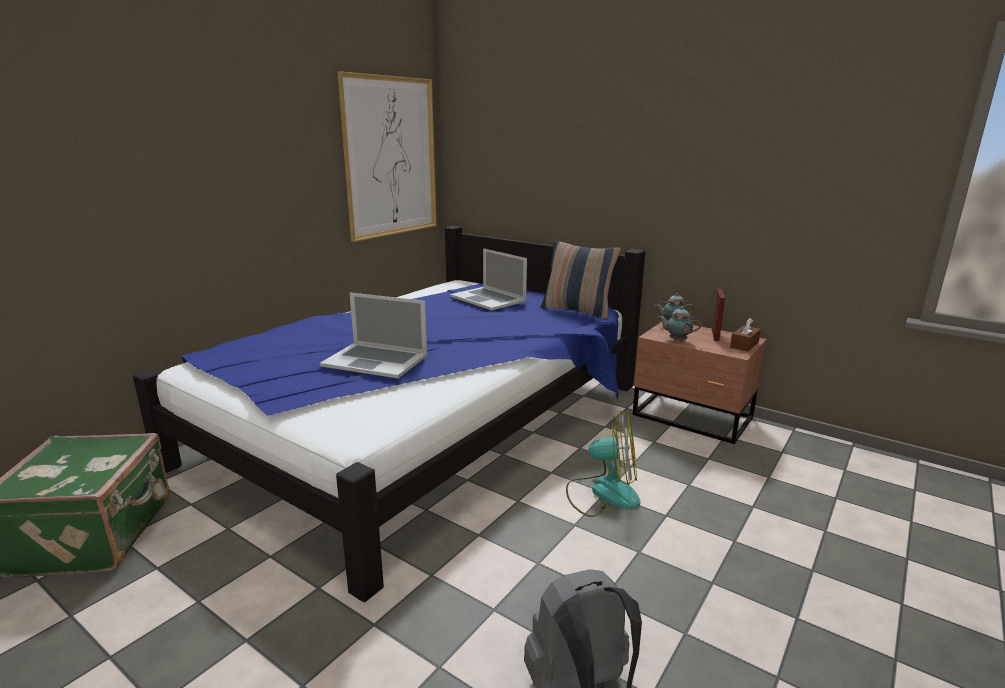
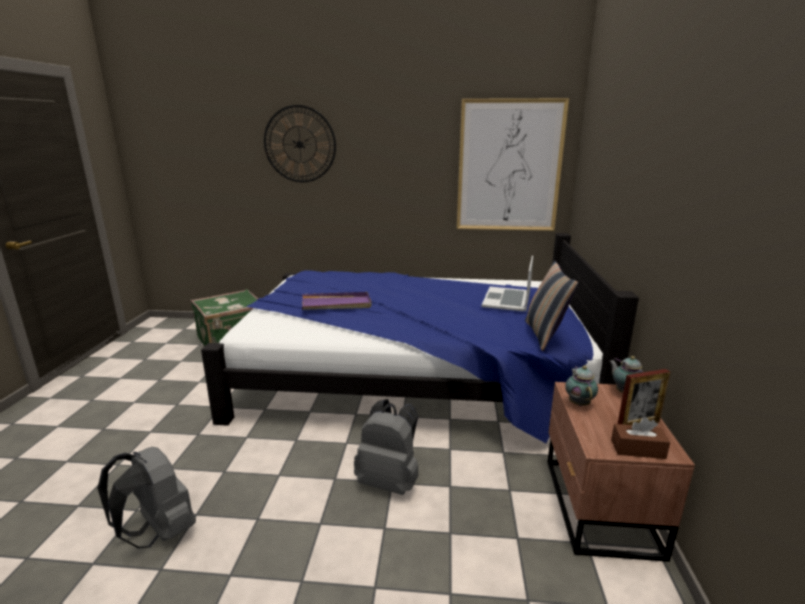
camera: 60 degrees right, 0 degrees up
(111, 134) = (299, 144): none -> wall clock
(375, 360) = (336, 304): laptop -> purple tray
(603, 493) = (390, 481): fan -> grey backpack

